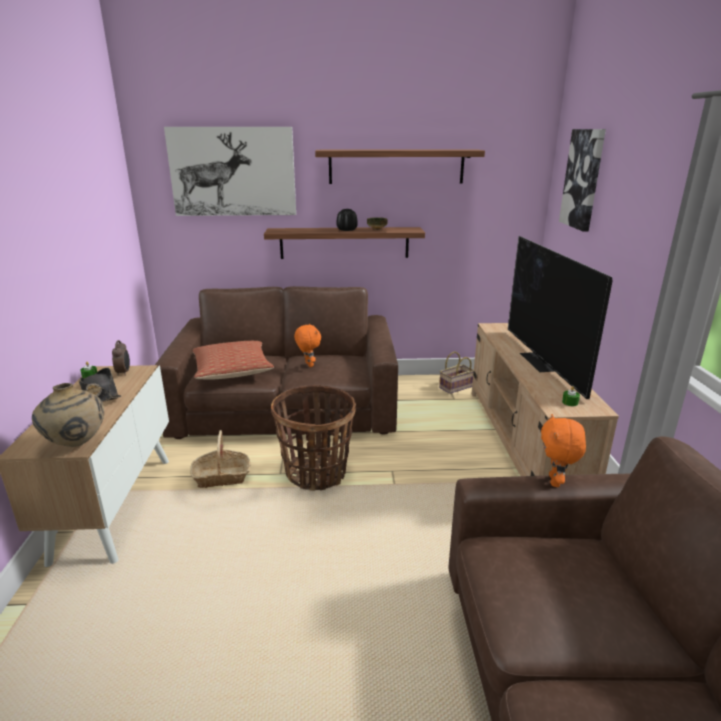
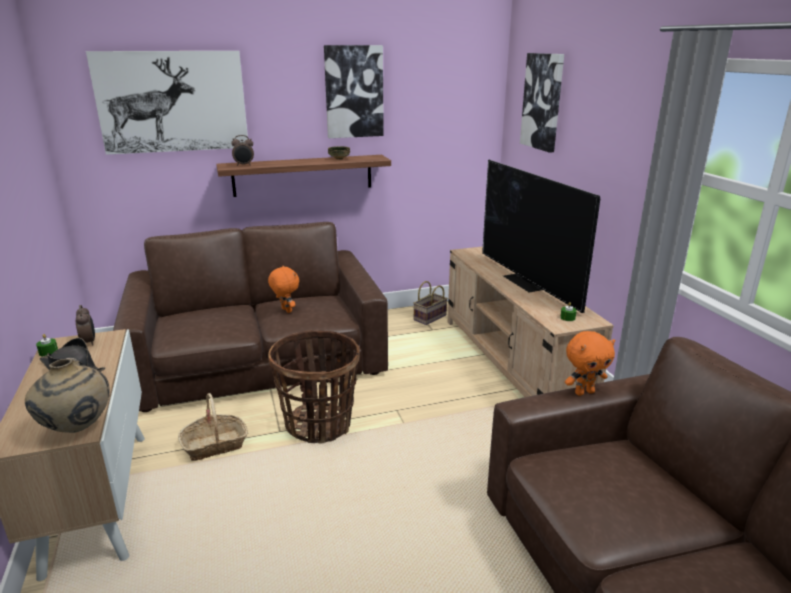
camera: 15 degrees left, 0 degrees up
(232, 370) = (202, 326): pillow -> none
(289, 230) = (244, 165): none -> alarm clock
(347, 230) = (308, 161): black vase -> none
(396, 166) = (354, 92): shelf -> picture
(556, 481) = (584, 392): orange plush toy -> orange plush toy turned 105 degrees counterclockwise

